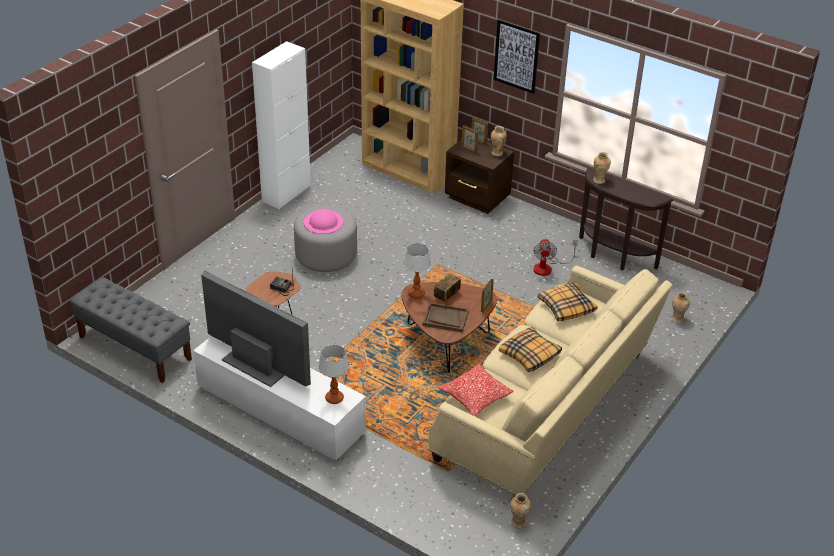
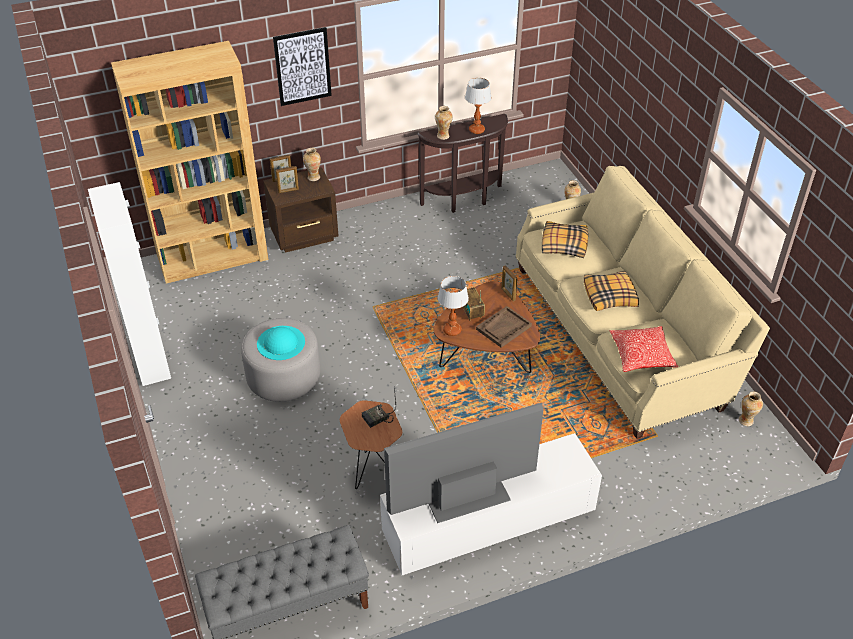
camera: 55 degrees left, 5 degrees up
(323, 222) = (281, 342): pink hat -> turquoise hat
(334, 398) = (562, 457): table lamp -> table lamp (476, 130)
(548, 267) = (442, 242): fan -> none

